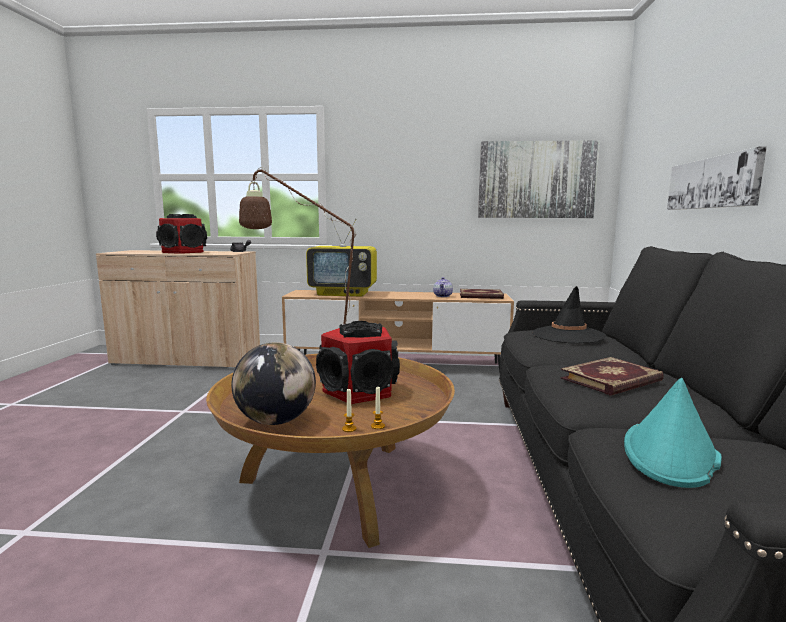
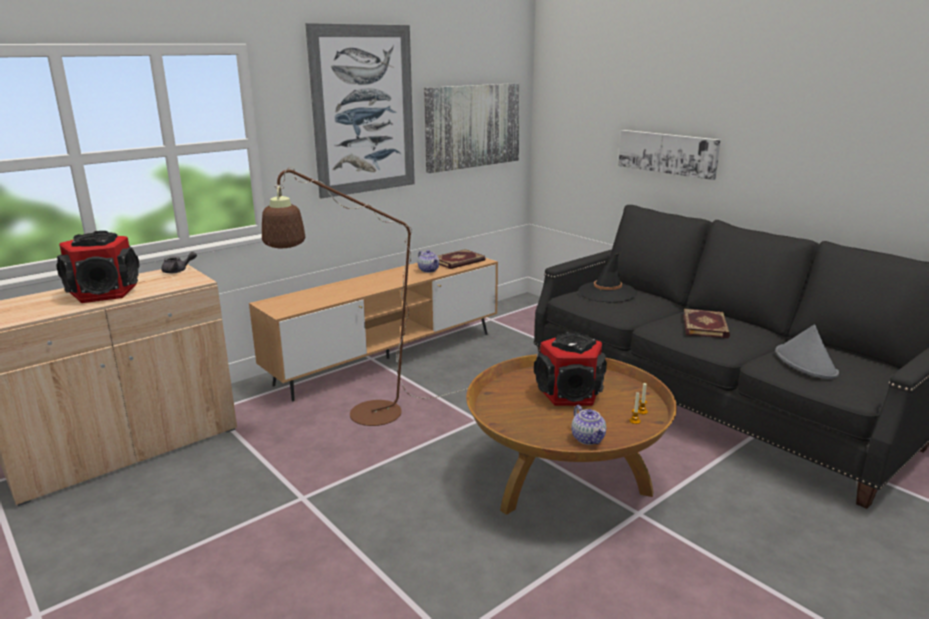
camera: 45 degrees left, 10 degrees up
(276, 421) = (588, 439): globe -> teapot
(344, 293) = (328, 294): television -> none
(417, 159) = (364, 110): none -> picture
(670, 453) = (806, 363): turquoise hat -> grey hat

